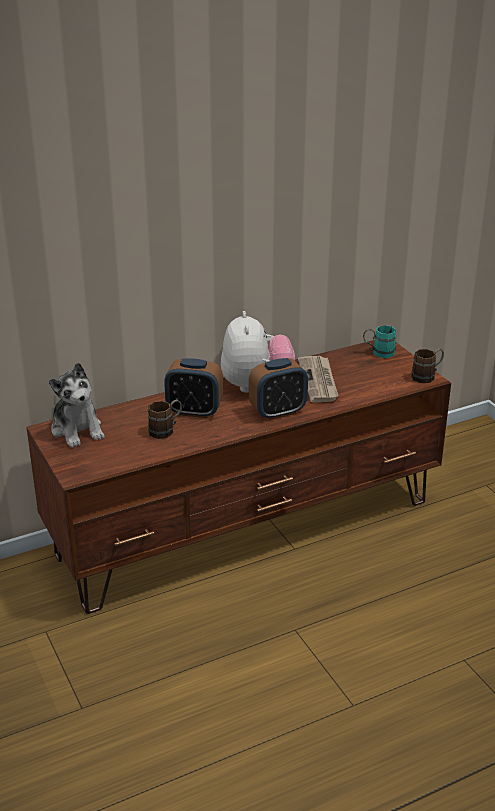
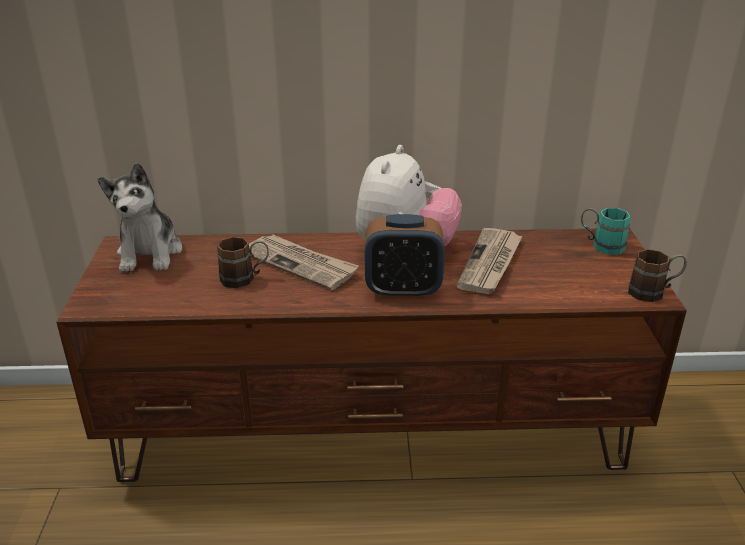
camera: 25 degrees right, 0 degrees up
(194, 411) = (300, 264): alarm clock -> newspaper

